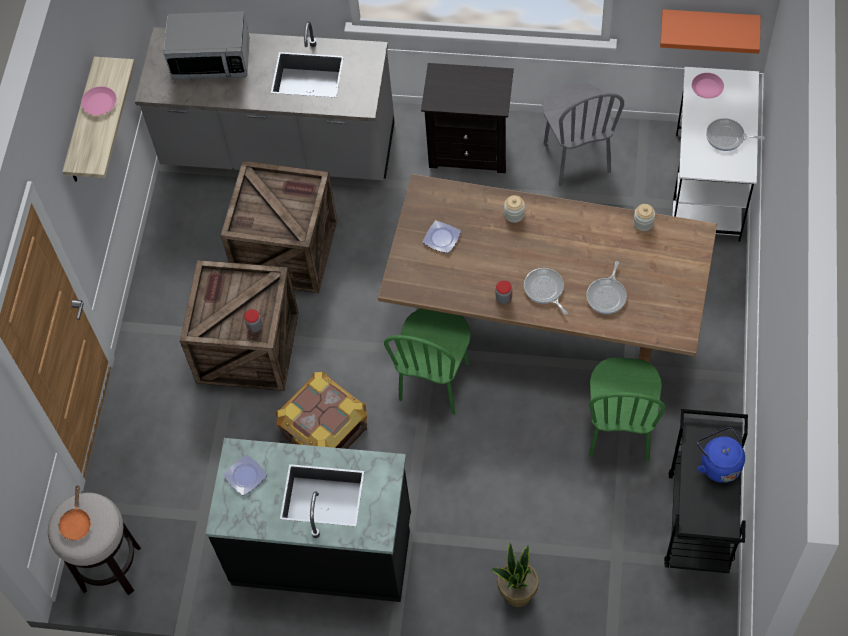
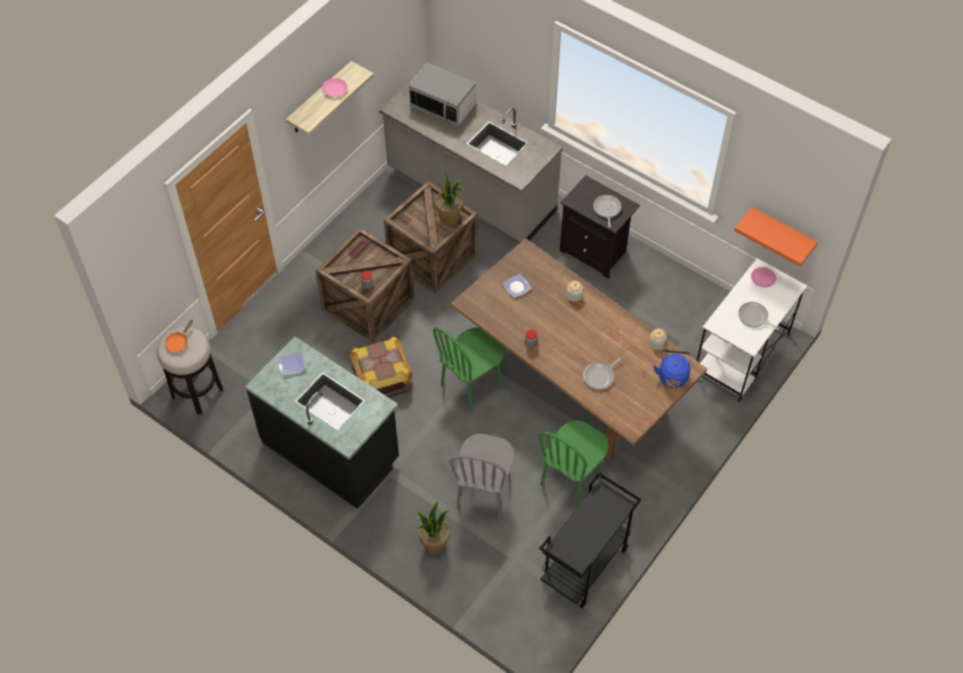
camera: 25 degrees right, 5 degrees down
(298, 193) = (450, 218): none -> potted plant
(545, 290) = (561, 352): frying pan -> frying pan (606, 209)
(576, 157) = (663, 292): grey chair -> grey chair (484, 493)
(718, 464) = (602, 521): blue kettle -> blue kettle (672, 376)

